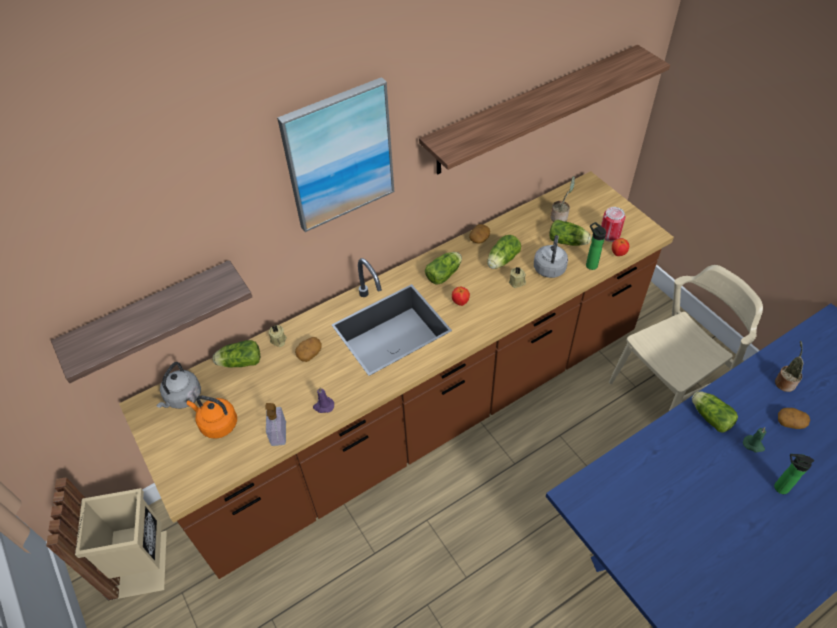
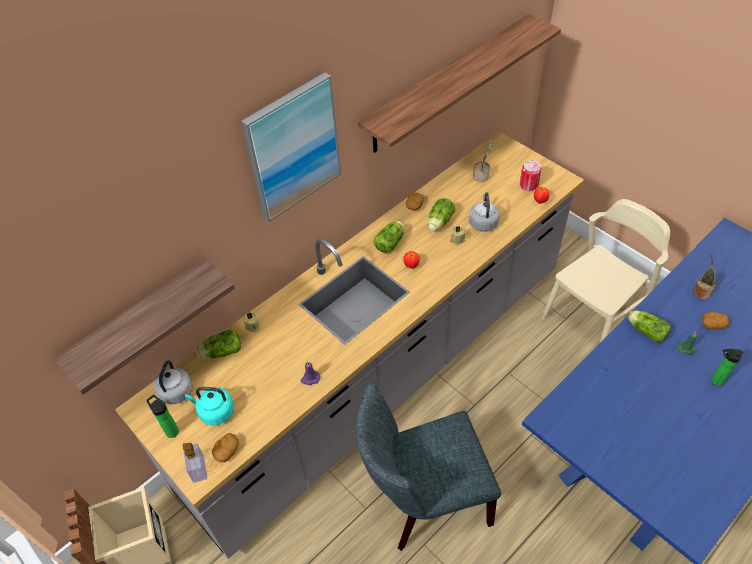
camera: 10 degrees left, 0 degrees up
(217, 424) = (215, 412): orange kettle -> turquoise kettle
(278, 433) = (275, 410): soap dispenser -> soap dispenser (198, 469)
(309, 353) = (285, 333): potato -> potato (227, 451)
(423, 414) = (382, 375): brown counter -> grey counter
(438, 557) = (424, 501): none -> grey chair
(568, 242) = (494, 197): lettuce -> none
(590, 264) = (518, 214): bottle -> bottle (171, 430)

